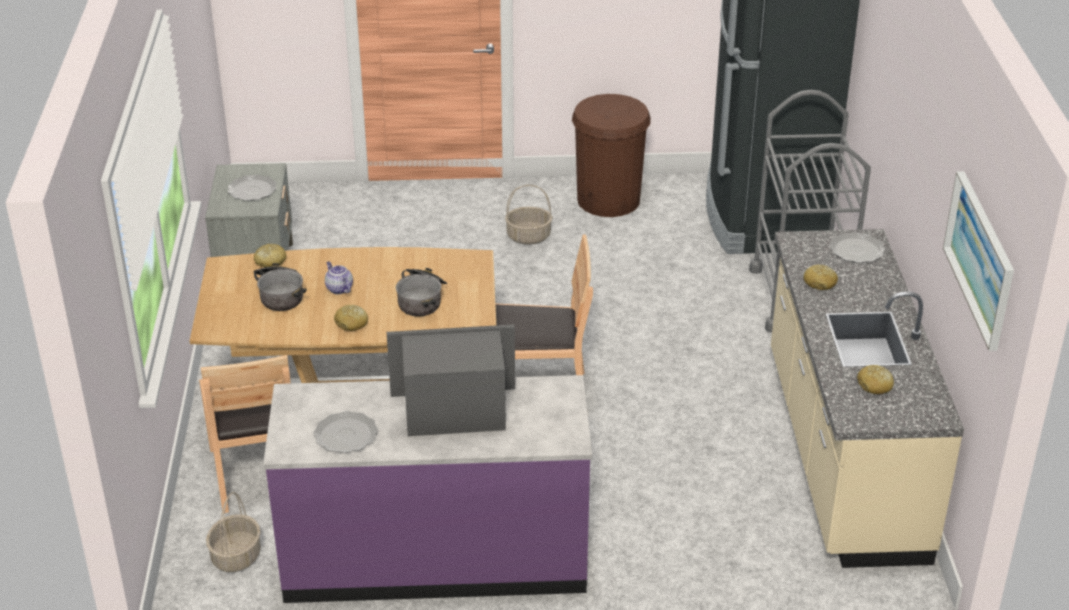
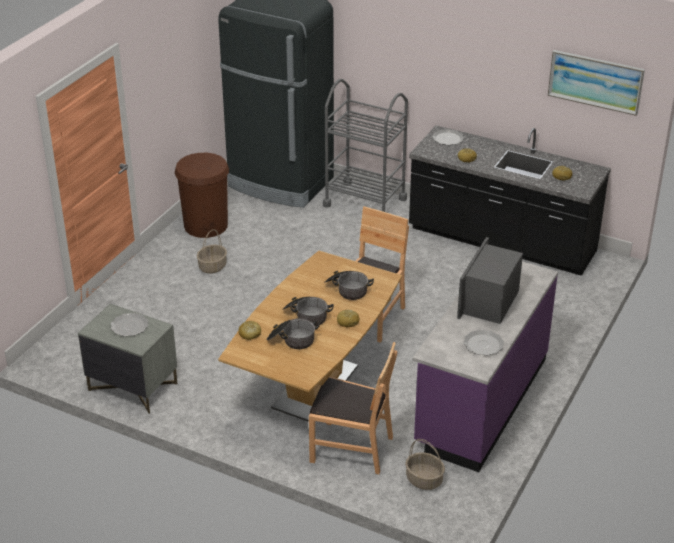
camera: 60 degrees left, 0 degrees up
(338, 288) = (306, 316): teapot -> cooking pot
(842, 454) = (501, 242): beige counter -> black counter

